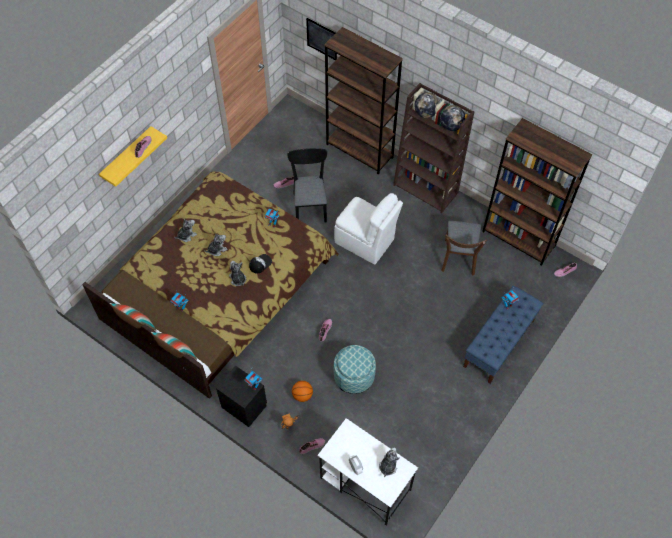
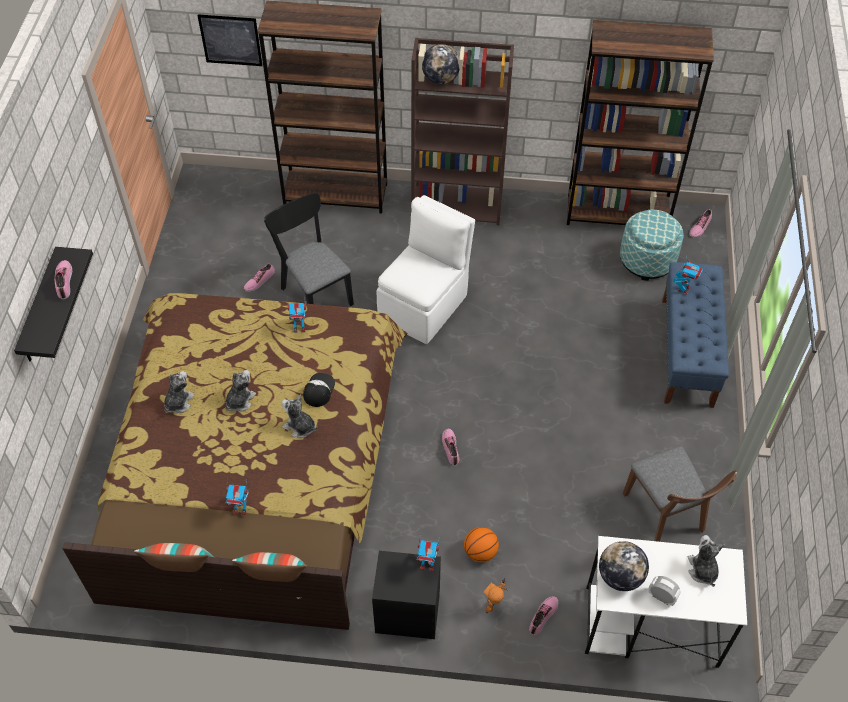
camera: 30 degrees left, 5 degrees down
(127, 156) = (40, 308): yellow shelf -> black shelf
(354, 376) = (533, 489): ottoman -> ottoman (647, 260)
(365, 242) = (425, 305): white chair -> white chair turned 60 degrees counterclockwise
(451, 126) = (485, 82): globe -> globe (620, 576)
(458, 260) = (562, 273): brown chair -> brown chair (666, 518)

